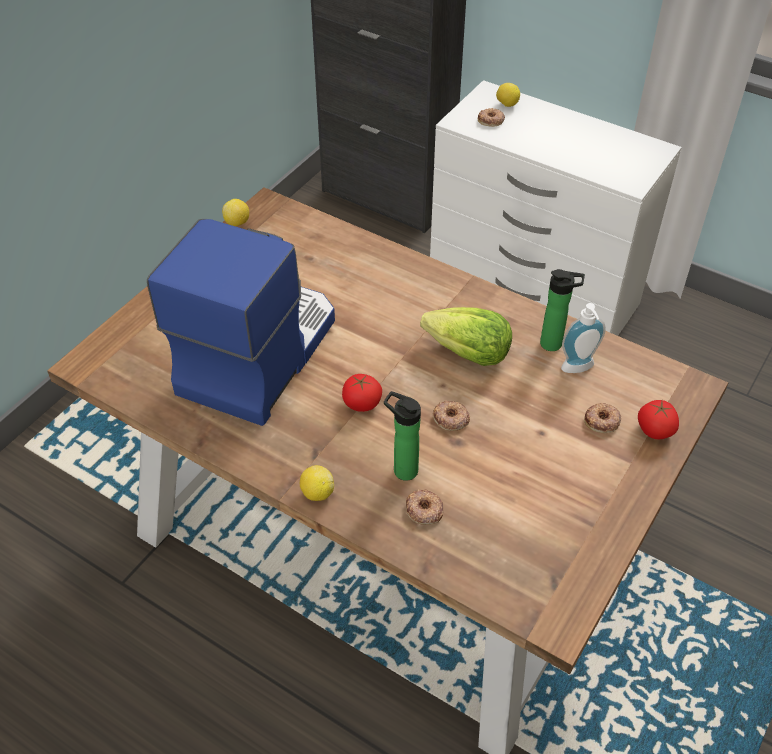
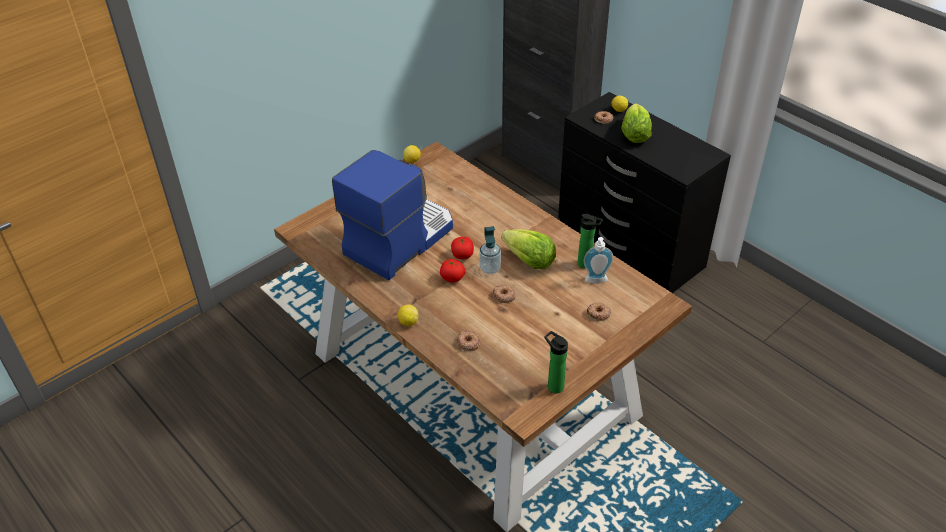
camera: 15 degrees right, 5 degrees down
(402, 469) = (463, 318): bottle -> bottle (553, 385)
(414, 377) = (490, 269): none -> soap dispenser
(533, 294) = (630, 247): white dresser -> black dresser
(542, 137) = (634, 135): none -> lettuce
(655, 430) = (630, 325): tomato -> tomato (462, 255)

